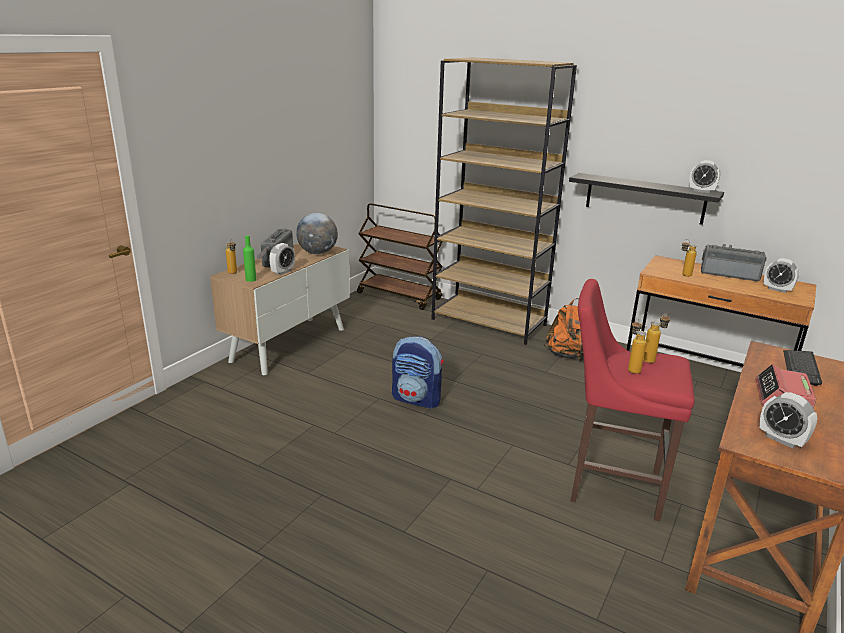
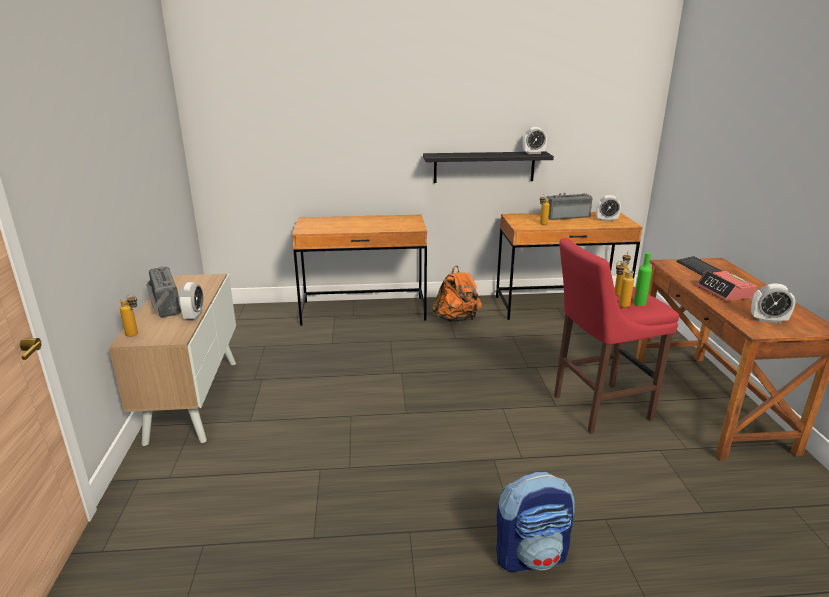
camera: 35 degrees left, 0 degrees up
(251, 279) = (168, 335): green bottle -> green bottle (639, 303)
(317, 253) = (201, 286): globe -> none
(400, 296) = (254, 312): brown cart -> none
(417, 399) = (385, 402): backpack -> backpack (531, 555)
(489, 322) = (363, 311): brown bookcase -> brown desk

